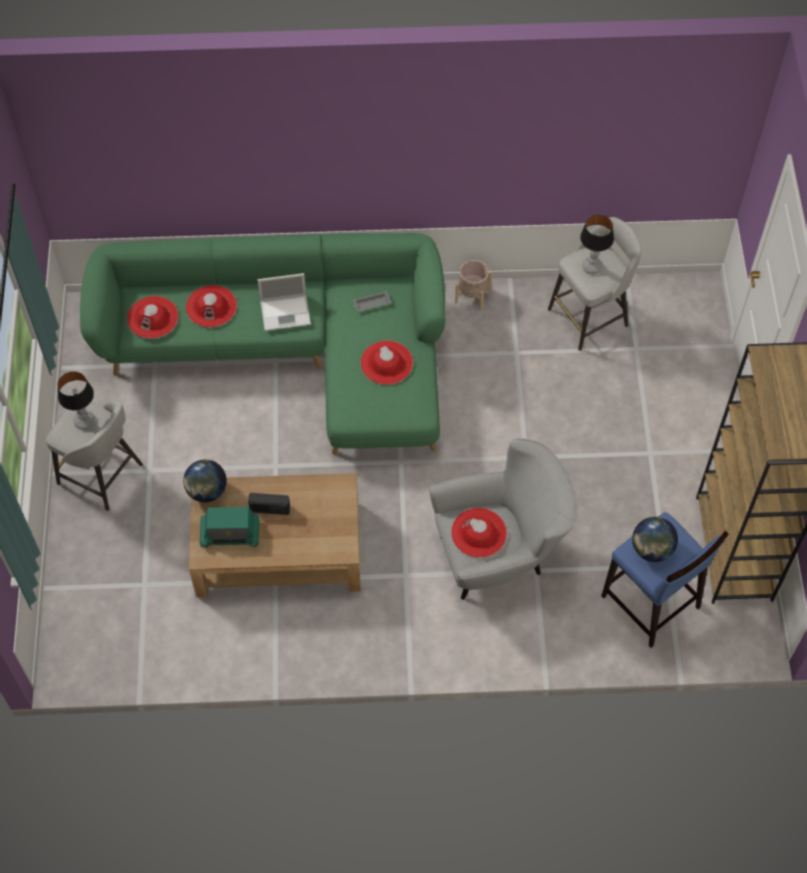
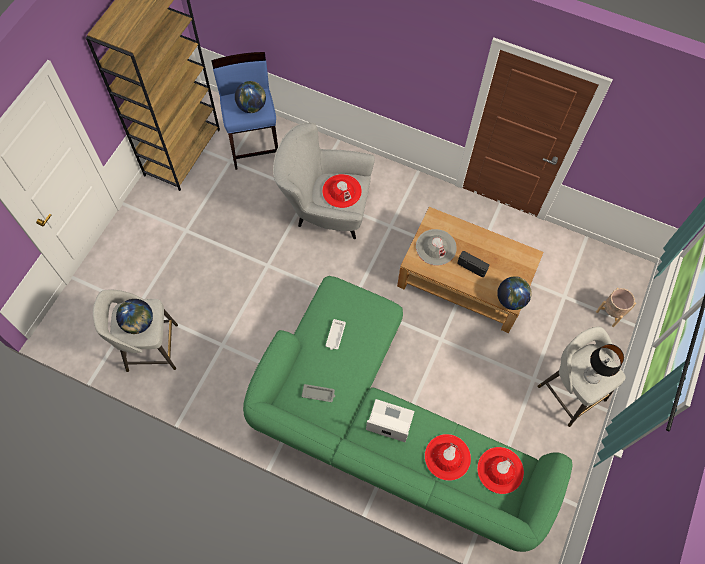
camera: 155 degrees left, 5 degrees up
(230, 533) = (506, 263): radio -> none
(325, 514) = (436, 247): none -> grey hat
(386, 363) = (335, 335): red hat -> white tray
(472, 295) = (223, 409): beige planter -> beige planter (611, 312)
(591, 266) = (138, 323): table lamp -> globe

